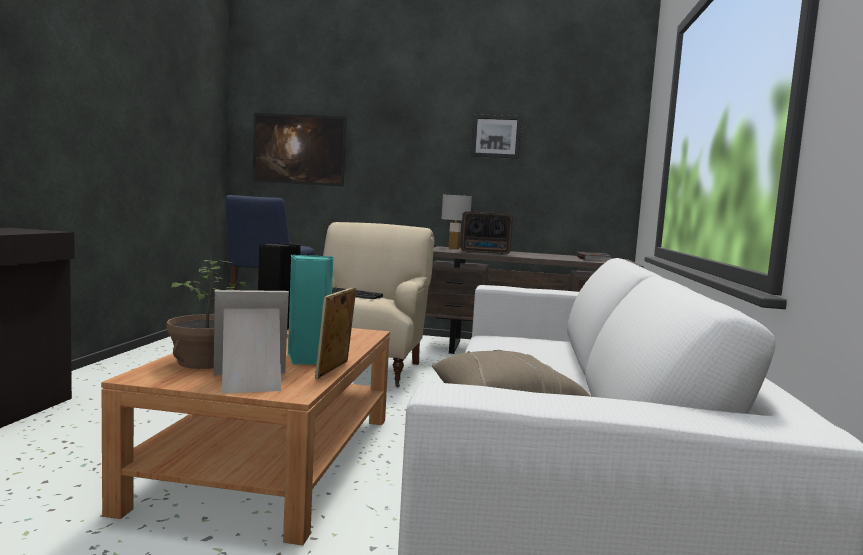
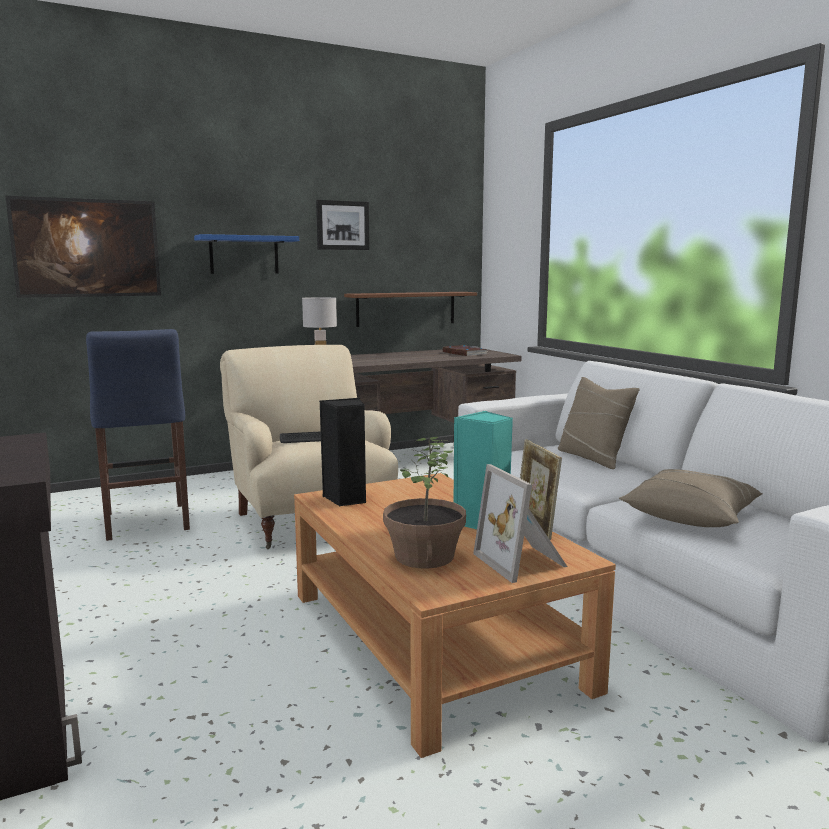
camera: 35 degrees left, 5 degrees up
(250, 382) = (523, 561): picture frame -> picture frame turned 60 degrees counterclockwise
(409, 158) = (244, 255): none -> blue shelf
(485, 253) = (371, 361): radio -> none
(553, 214) = (406, 308): none -> brown shelf
(558, 352) = (593, 458): none -> beige pillow

